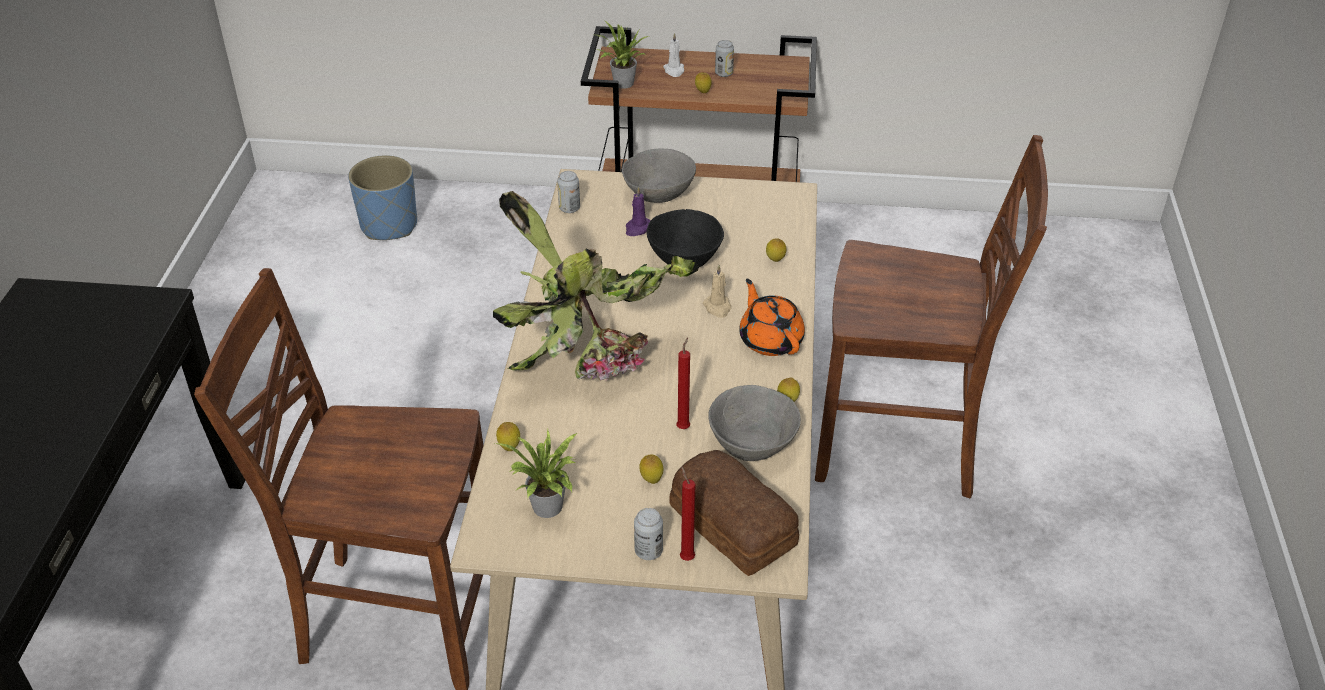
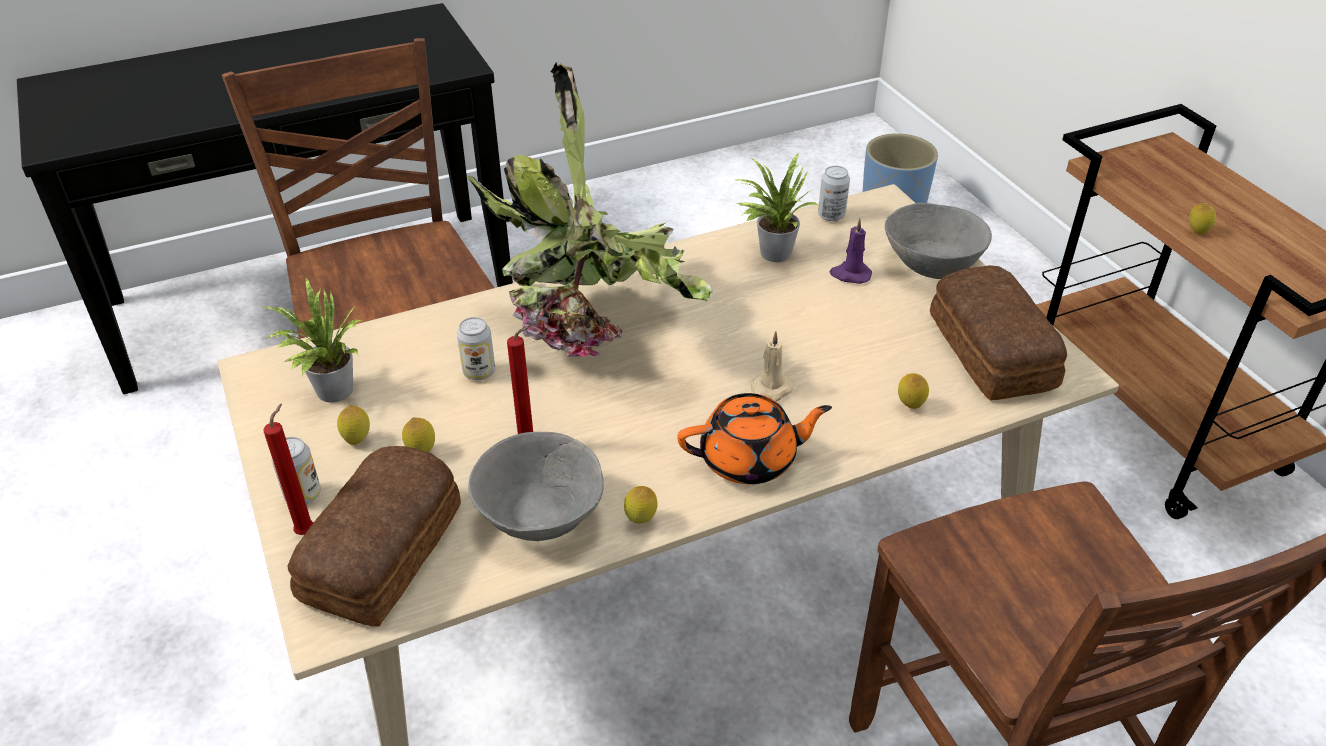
camera: 60 degrees right, 0 degrees up
(509, 447) = (410, 329): lemon -> lemon (357, 440)
(621, 84) = (1122, 171): potted plant -> potted plant (771, 252)
(674, 70) = (1206, 195): white candle -> none
(685, 258) = (835, 330): black bowl -> none
(724, 73) = (1260, 232): can -> can (479, 372)
(756, 212) = (990, 353): none -> bread
(770, 339) = (750, 459): orange teapot -> orange teapot turned 45 degrees clockwise

